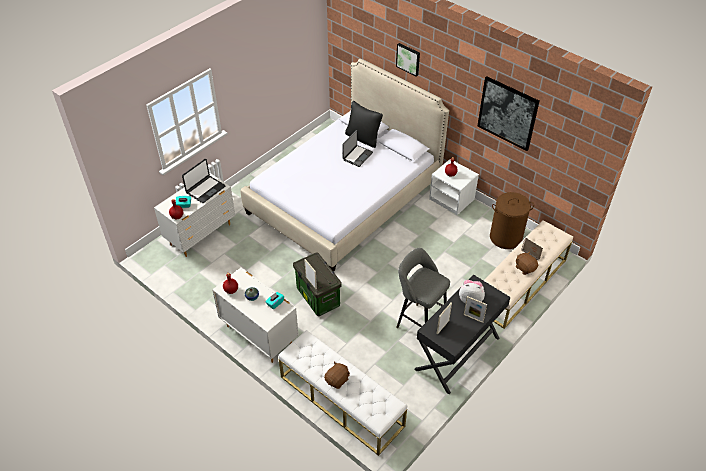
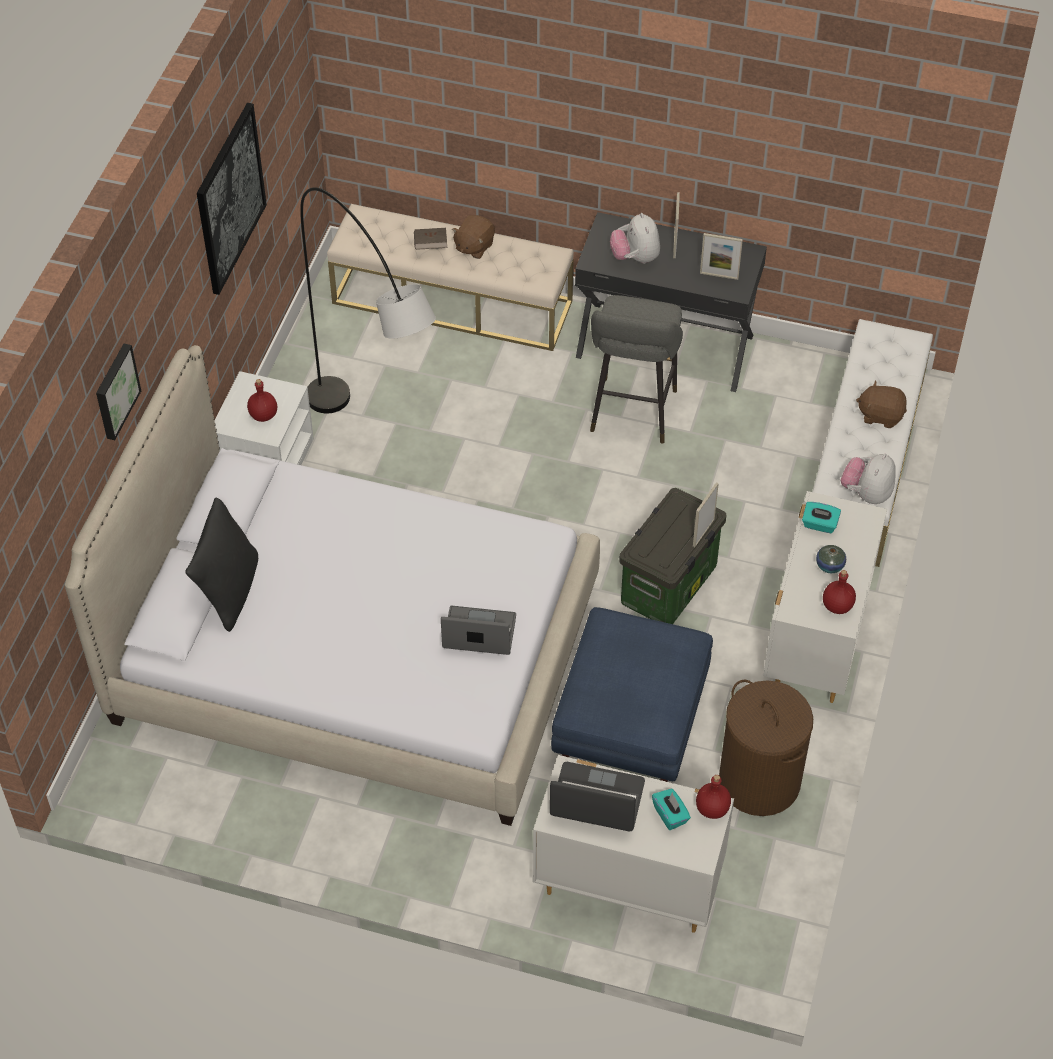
camera: 115 degrees left, 5 degrees up
(264, 261) = (630, 720): none -> blue ottoman
(295, 350) = (866, 493): none -> plush toy
(357, 156) = (302, 578): laptop -> laptop (479, 634)
(443, 232) = (376, 447): none -> grey floor lamp
(505, 237) = (339, 349): brown laundry basket -> brown laundry basket (758, 781)

